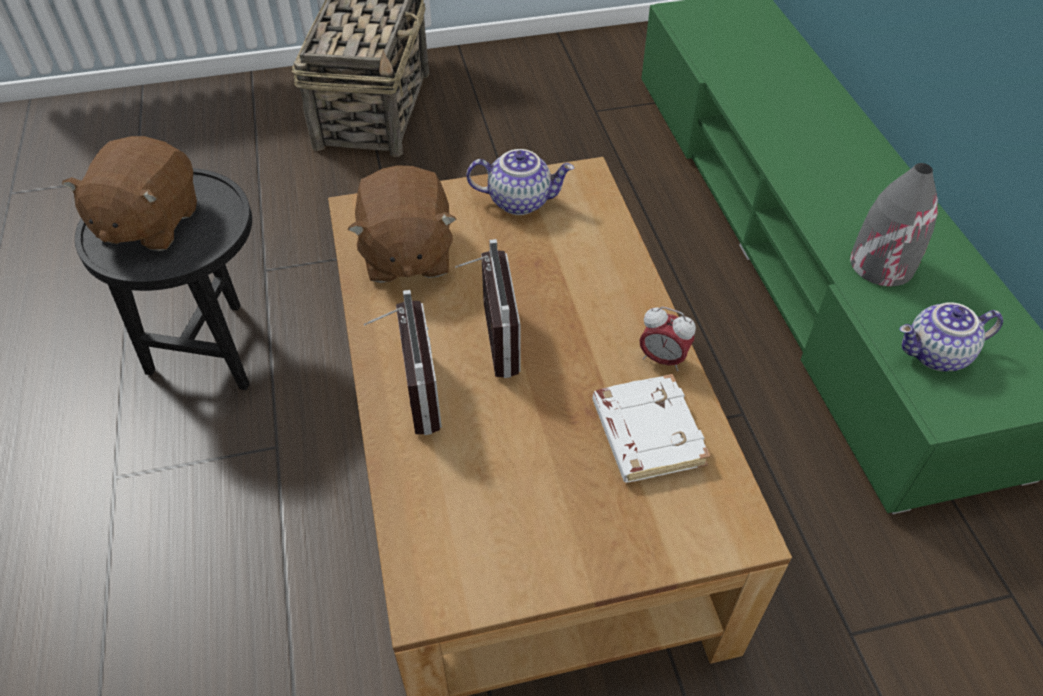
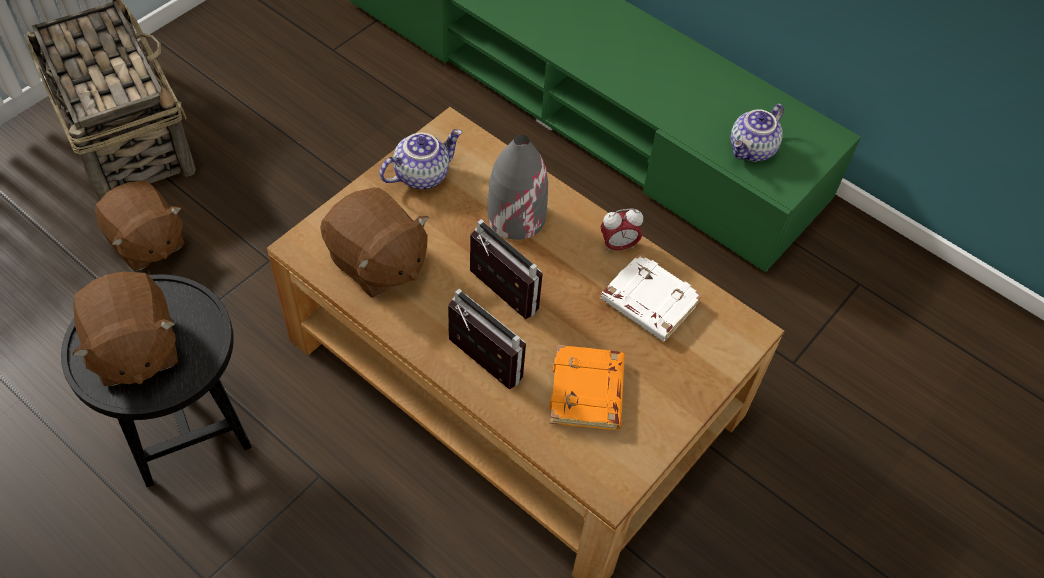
camera: 40 degrees left, 5 degrees up
(317, 191) = (146, 243): none -> brown plush toy
(493, 486) = (588, 392): none -> orange book
(881, 264) = (676, 98): grey vase -> grey vase (515, 217)

